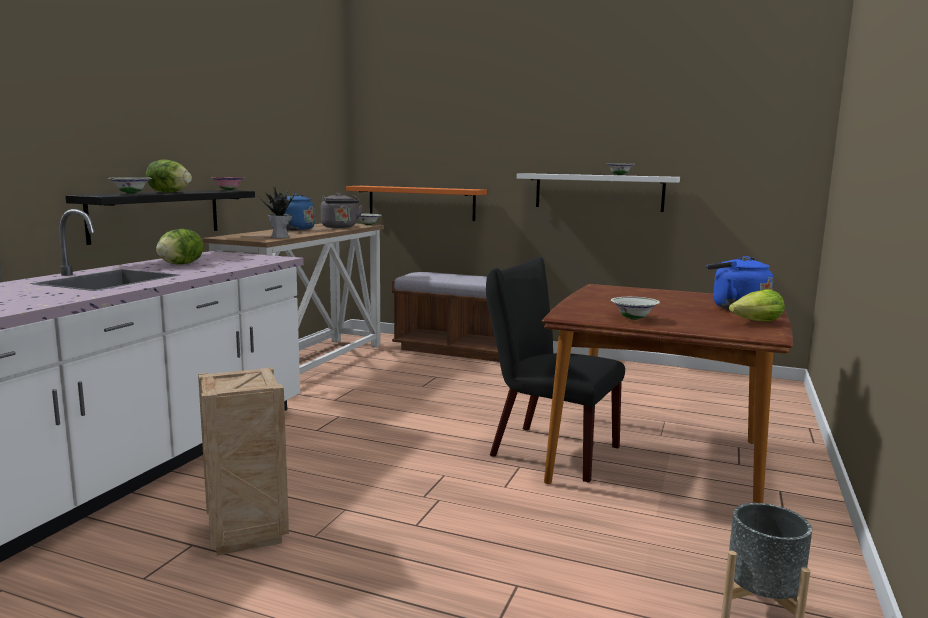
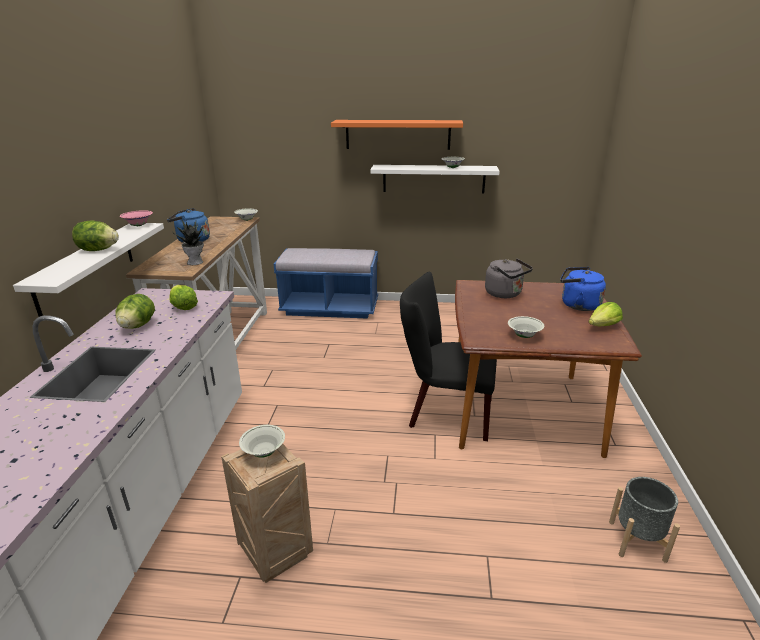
camera: 15 degrees left, 15 degrees up
(131, 193) = (69, 264): white bowl -> white bowl (264, 452)
(157, 214) = (86, 268): black shelf -> white shelf
(240, 260) = (183, 306): none -> lettuce
(340, 227) = (228, 229): grey kettle -> grey kettle (505, 294)
(421, 203) = (284, 190): orange shelf -> orange shelf (397, 134)
(457, 349) = (330, 308): brown bench -> blue bench

